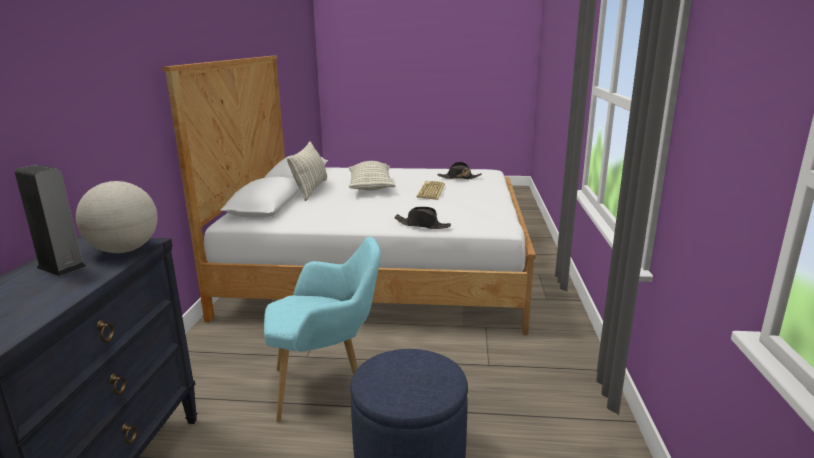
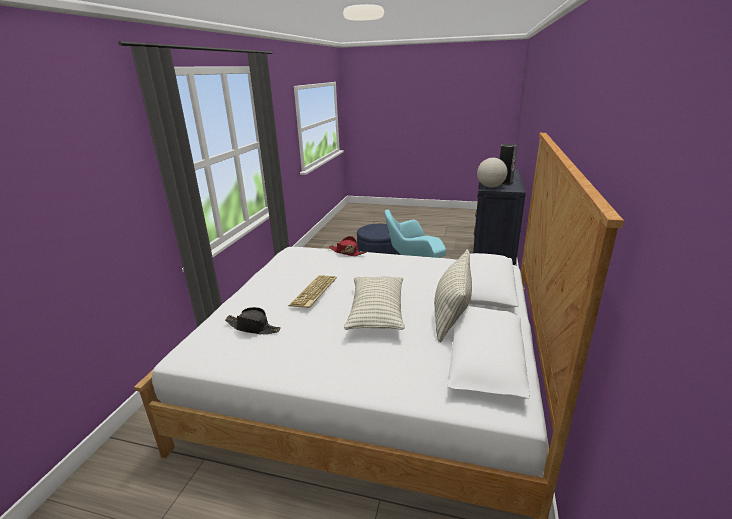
camera: 170 degrees left, 5 degrees up
(422, 225) = (347, 252): black hat -> red hat

